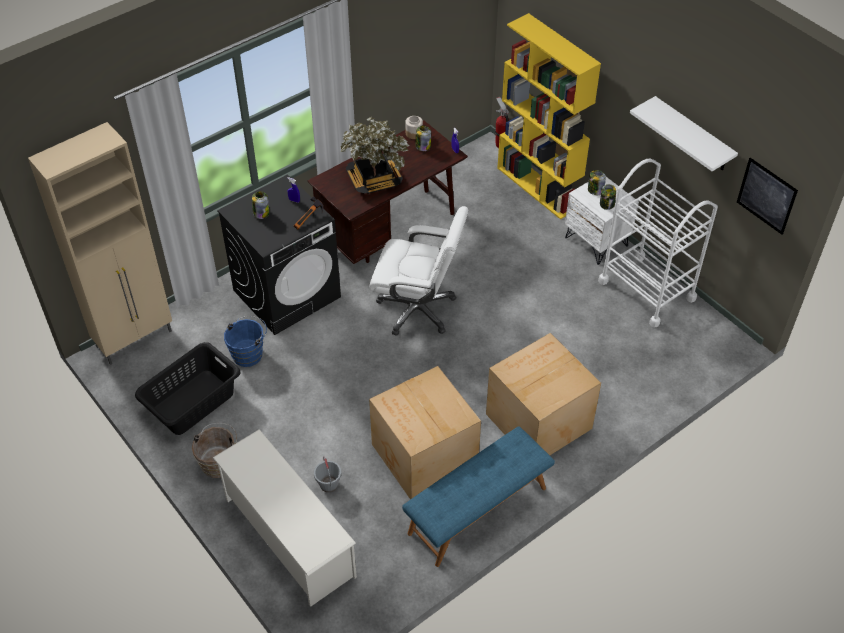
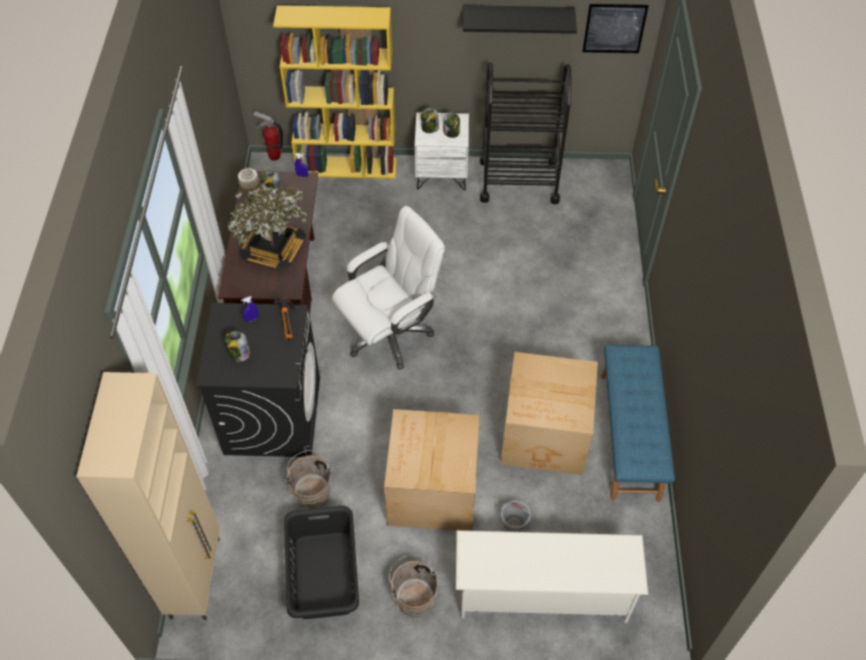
camera: 50 degrees left, 5 degrees up
(249, 353) = (312, 491): blue bucket -> brown bucket
(537, 421) = (578, 336): cardboard box -> cardboard box (431, 491)
(646, 290) = (519, 181): white cart -> black cart
(693, 135) = (518, 18): white shelf -> black shelf

